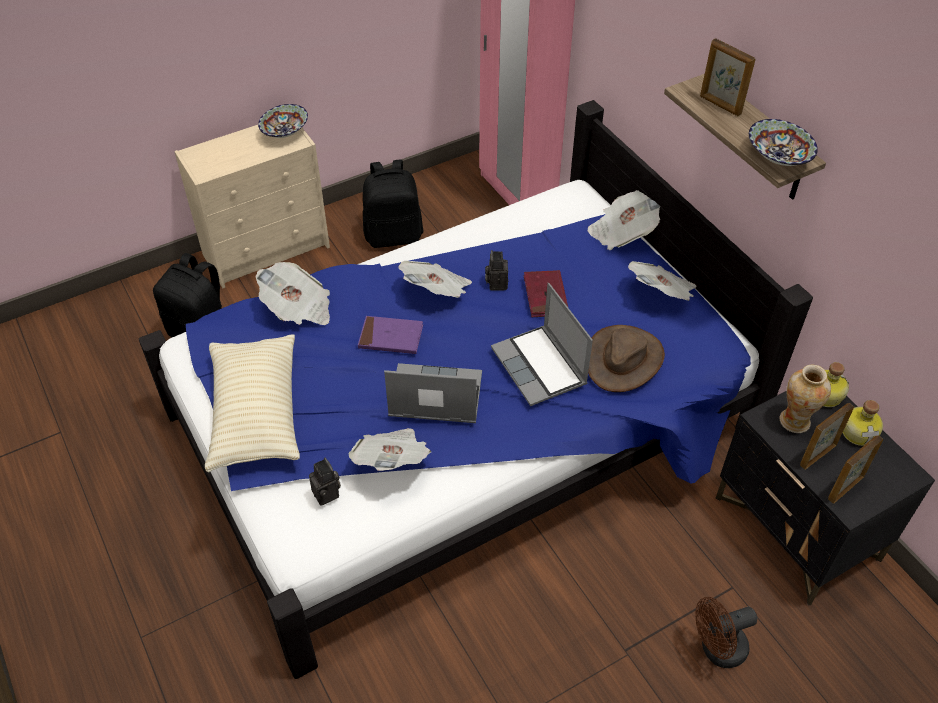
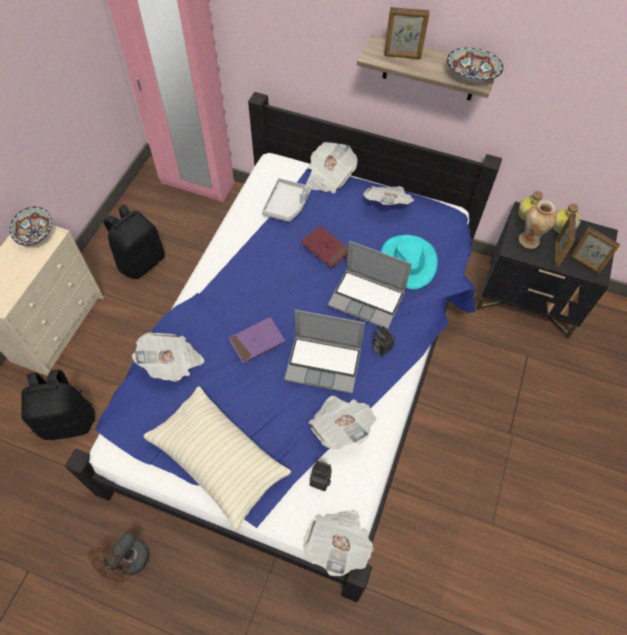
camera: 40 degrees left, 10 degrees up
(434, 397) = (324, 363): laptop -> laptop turned 135 degrees counterclockwise
(437, 292) = (254, 288): newspaper -> newspaper (339, 543)
(496, 283) = (286, 258): camera -> camera (380, 347)
(547, 235) = (287, 205): none -> grey tray
(623, 359) = (408, 261): brown hat -> turquoise hat
(717, 650) = (550, 396): brown fan -> brown fan (128, 563)
(845, 488) = (585, 264): picture frame -> picture frame turned 60 degrees counterclockwise

